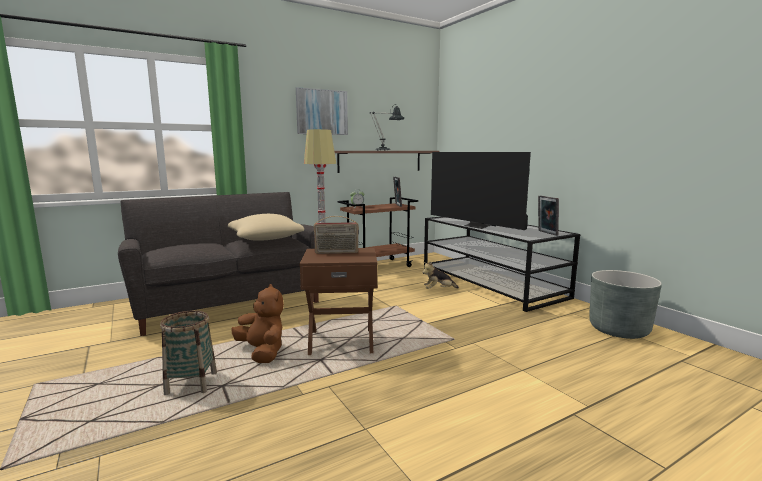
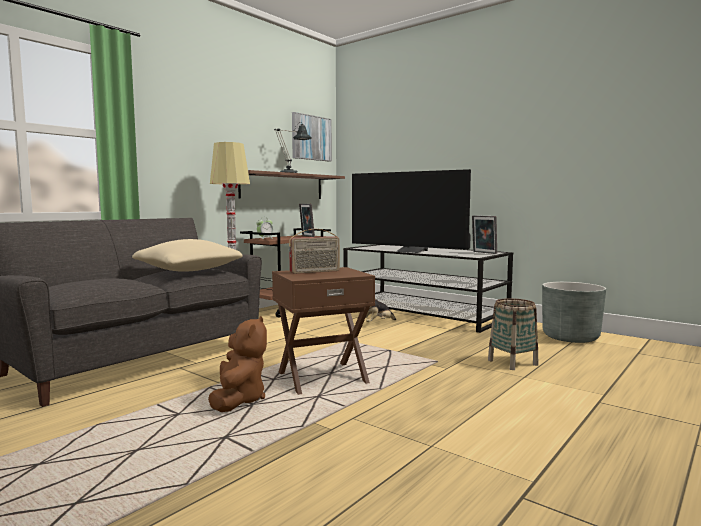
camera: 20 degrees left, 5 degrees down
(191, 384) = (179, 442): basket -> basket (512, 362)
(262, 352) = (238, 400): brown plush toy -> brown plush toy turned 60 degrees clockwise
(322, 112) = (221, 125): picture -> picture (311, 138)

